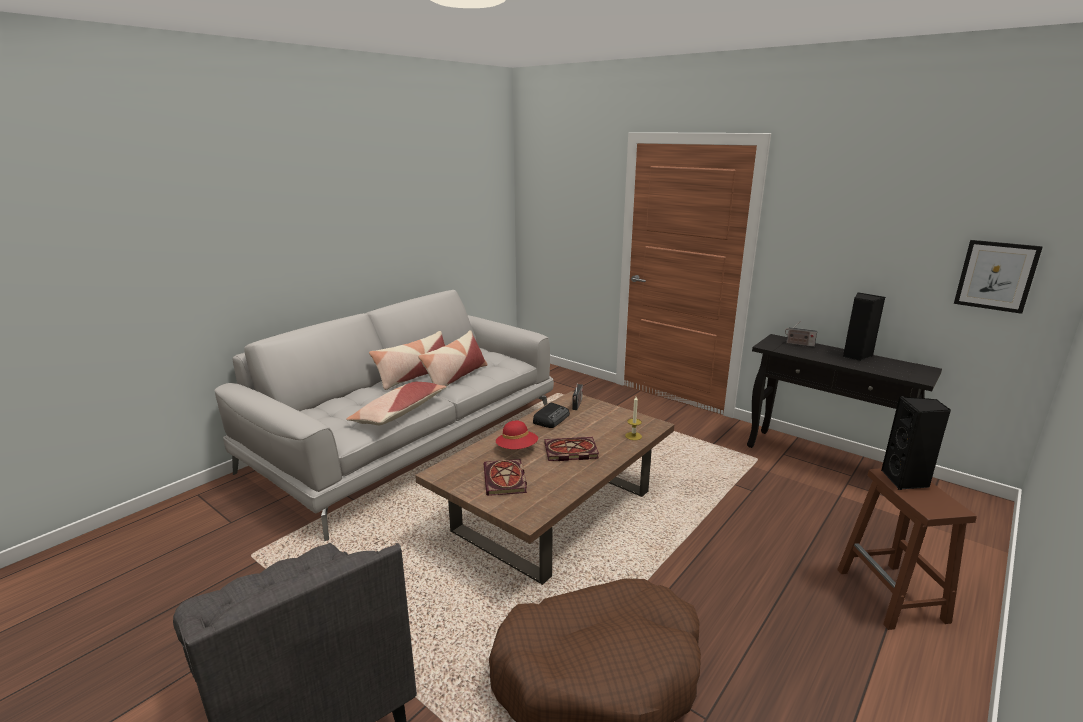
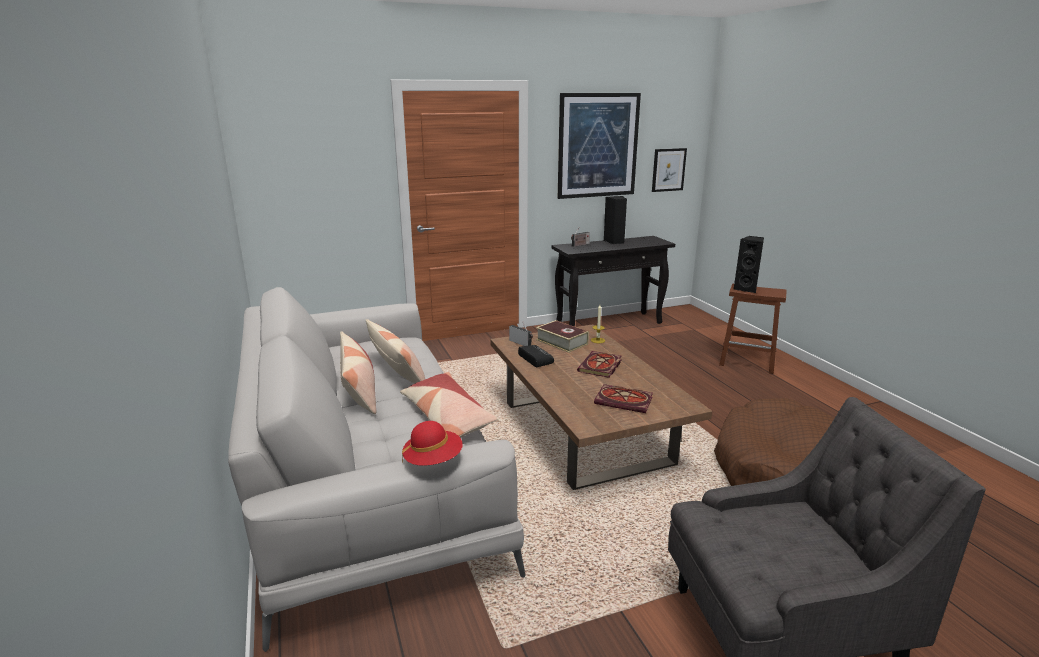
camera: 60 degrees left, 0 degrees up
(517, 449) = (575, 384): red hat -> red hat (433, 460)
(605, 420) = (562, 342): none -> book
(862, 222) = (598, 146): none -> picture

